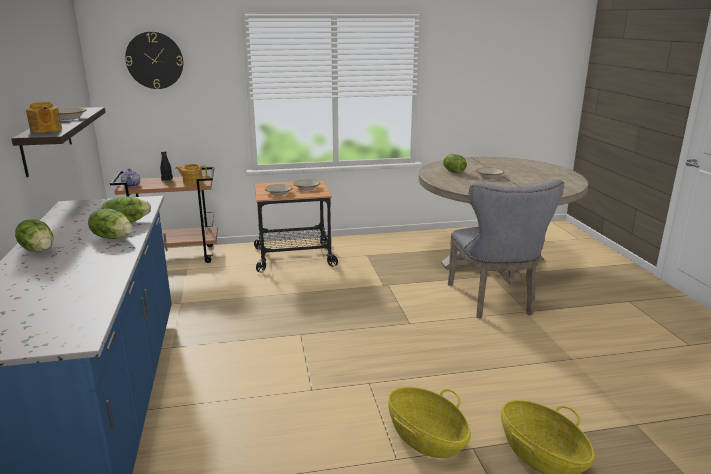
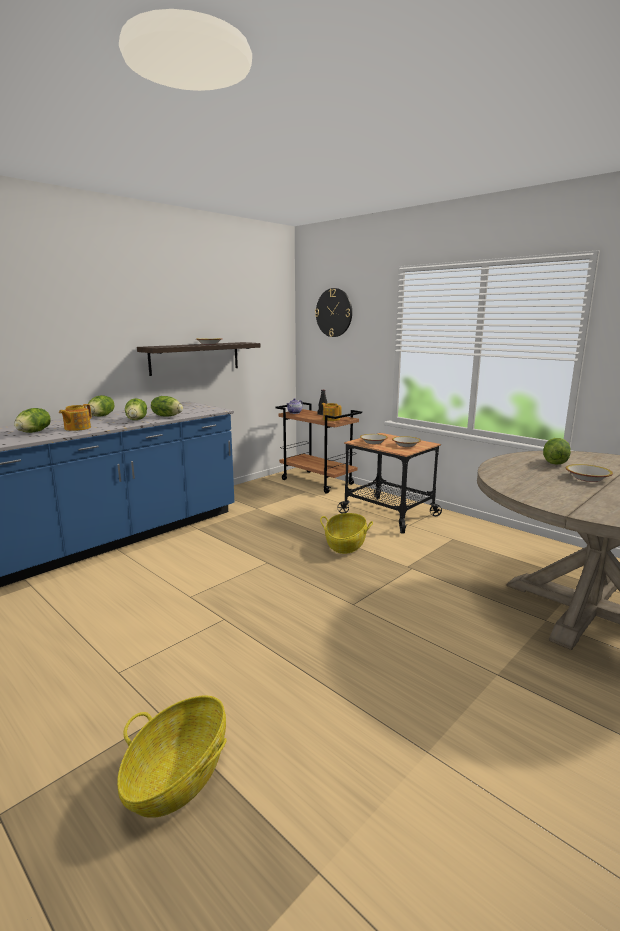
camera: 55 degrees right, 5 degrees down
(46, 130) = (166, 346): teapot -> teapot (77, 428)
(54, 295) = (34, 432): none -> lettuce
(426, 438) = (160, 679): basket -> basket (345, 544)
(494, 301) = (483, 642): grey chair -> none

